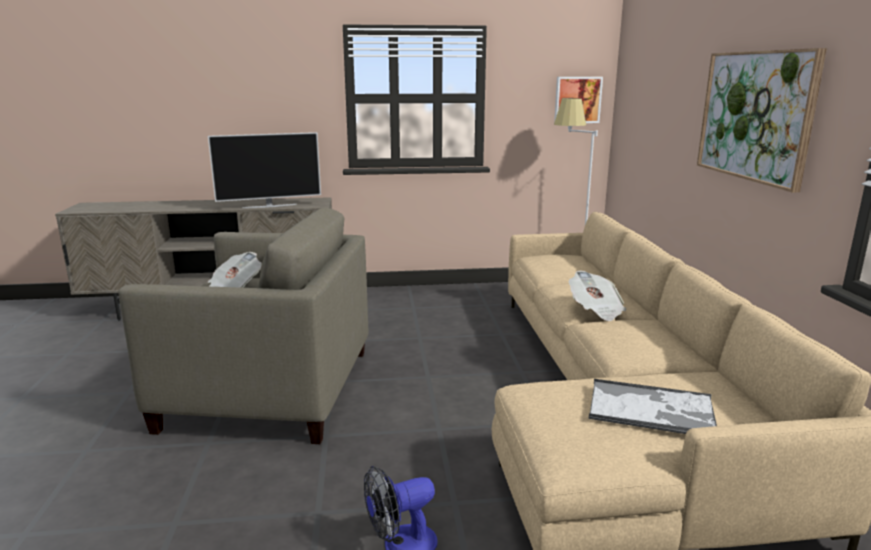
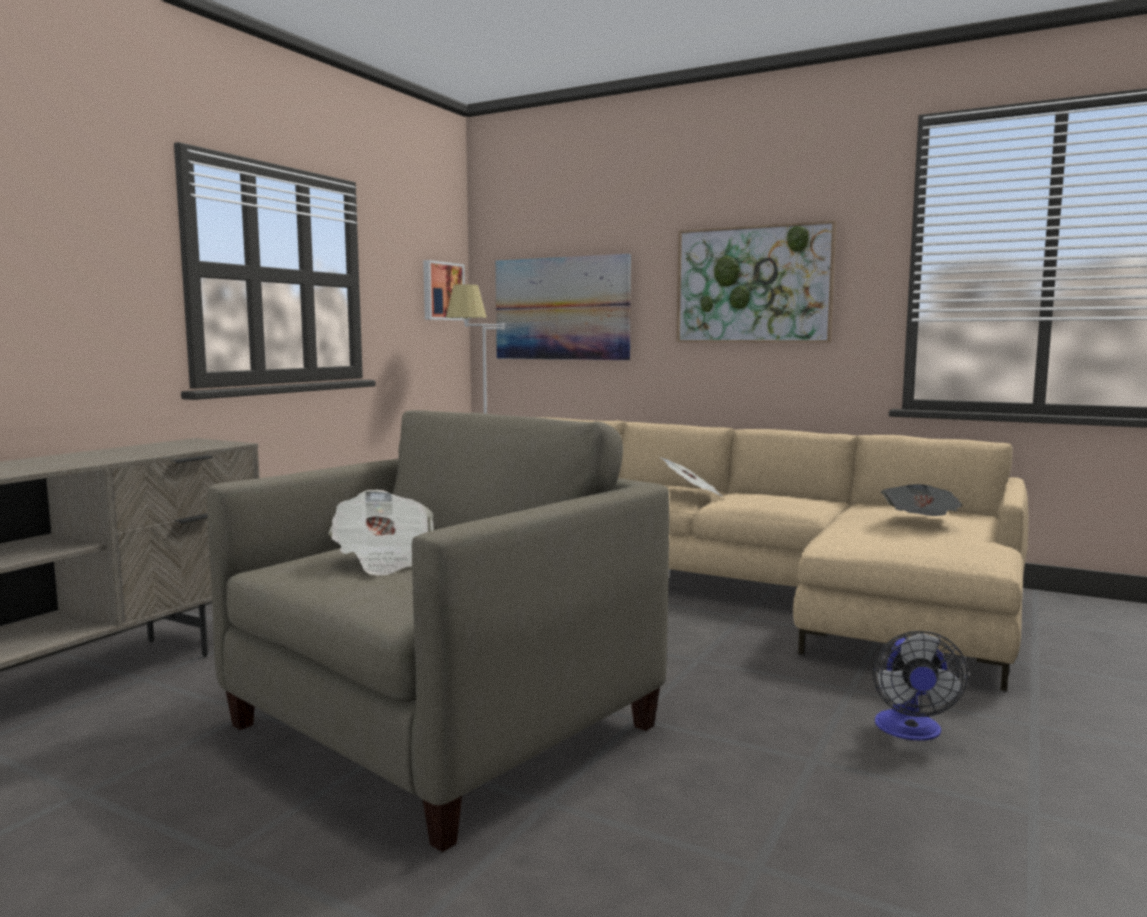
camera: 55 degrees left, 10 degrees down
(269, 206) = (148, 454): television -> none
(649, 120) = (562, 308): none -> picture
(652, 409) = (921, 522): tray -> newspaper

